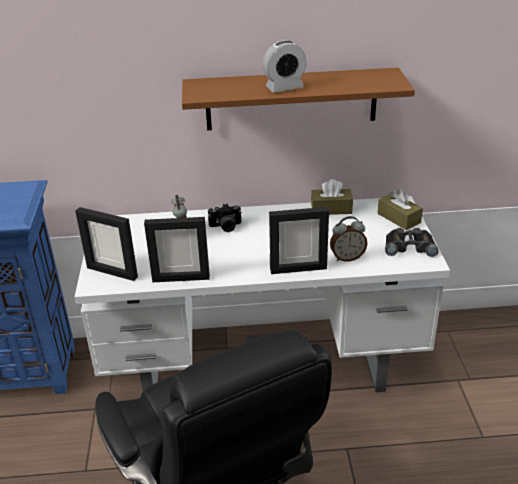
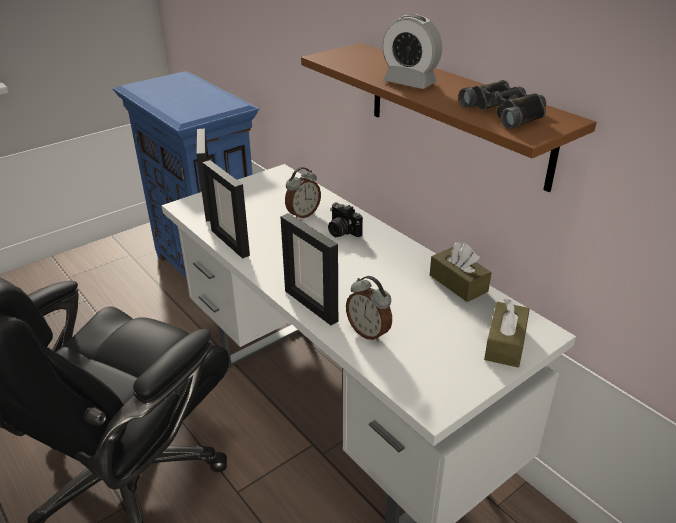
camera: 55 degrees right, 0 degrees up
(409, 246) = (449, 376): black binoculars -> black binoculars (506, 112)

